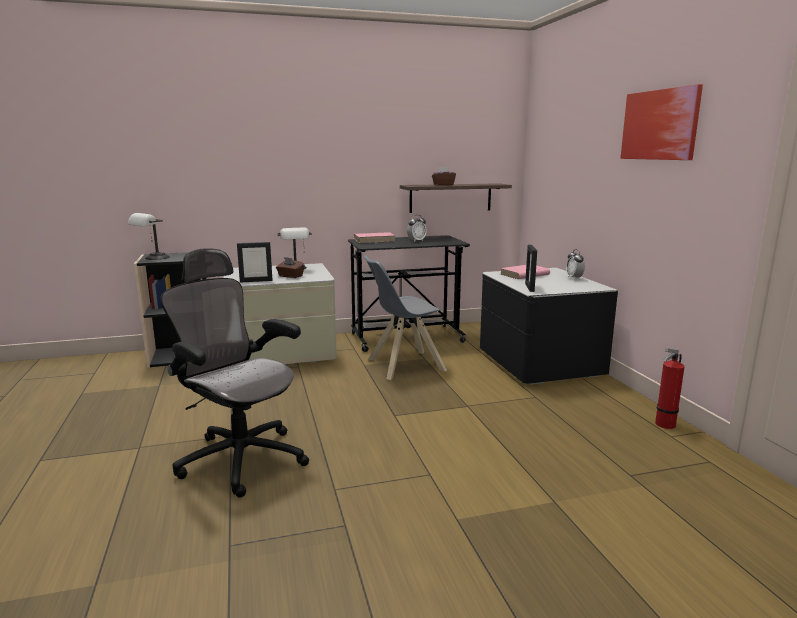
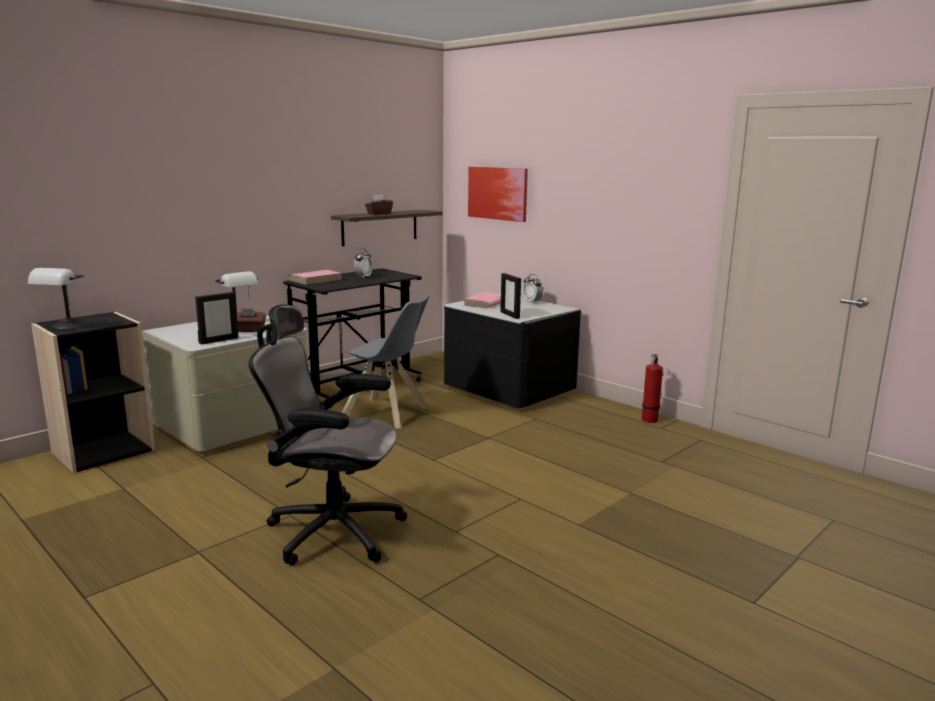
camera: 30 degrees left, 0 degrees up
(403, 365) = (387, 413): grey chair -> grey chair turned 105 degrees counterclockwise
(659, 125) = (613, 160): picture -> picture (497, 193)

